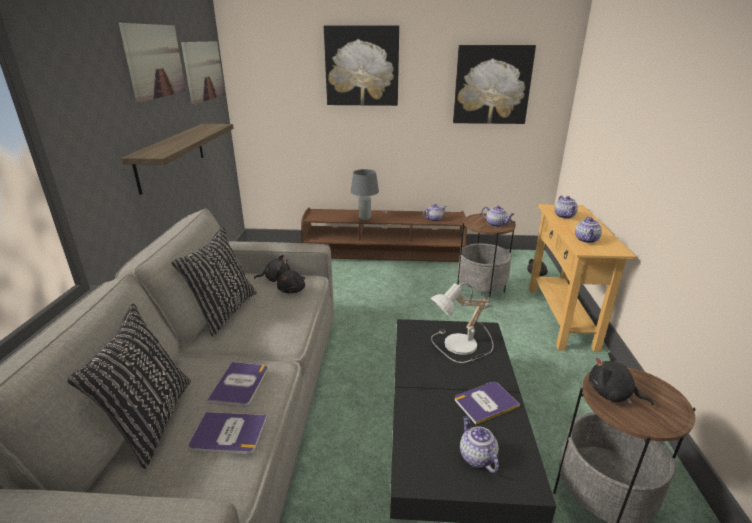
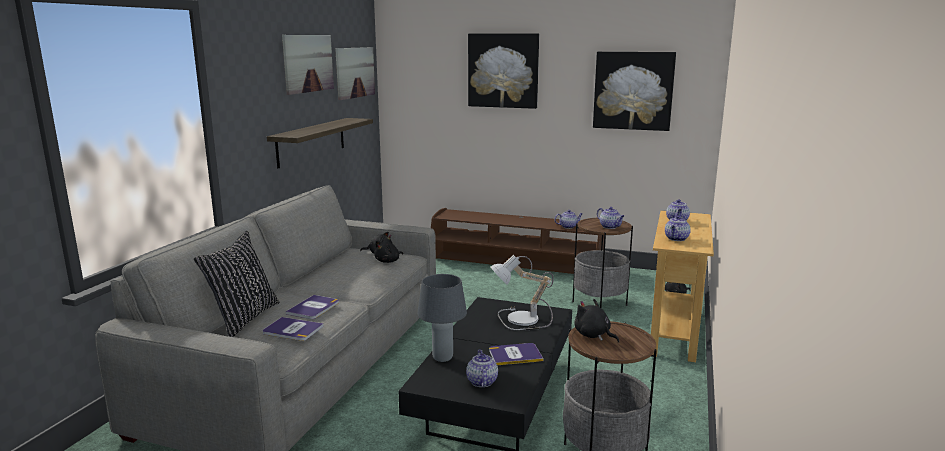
camera: 15 degrees right, 10 degrees down
(224, 311) = (324, 268): black pillow -> none
(364, 218) = (496, 220): grey table lamp -> grey table lamp (442, 358)

